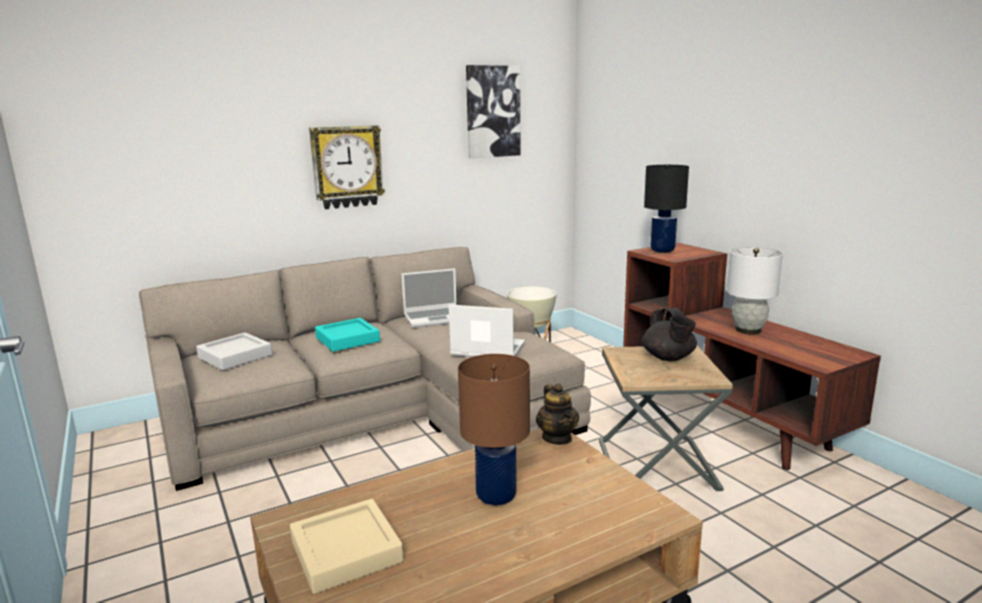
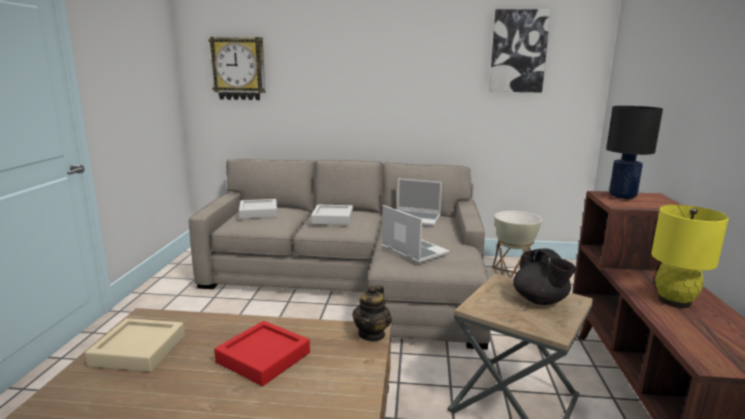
camera: 35 degrees right, 0 degrees up
(347, 167) = (381, 91): wall clock -> wall clock (239, 69)
(347, 339) = (332, 218): turquoise tray -> grey tray
(495, 497) = (263, 357): brown table lamp -> red tray
(668, 358) = (540, 301): black teapot -> black teapot turned 45 degrees counterclockwise
(748, 330) = (674, 301): white table lamp -> yellow table lamp

